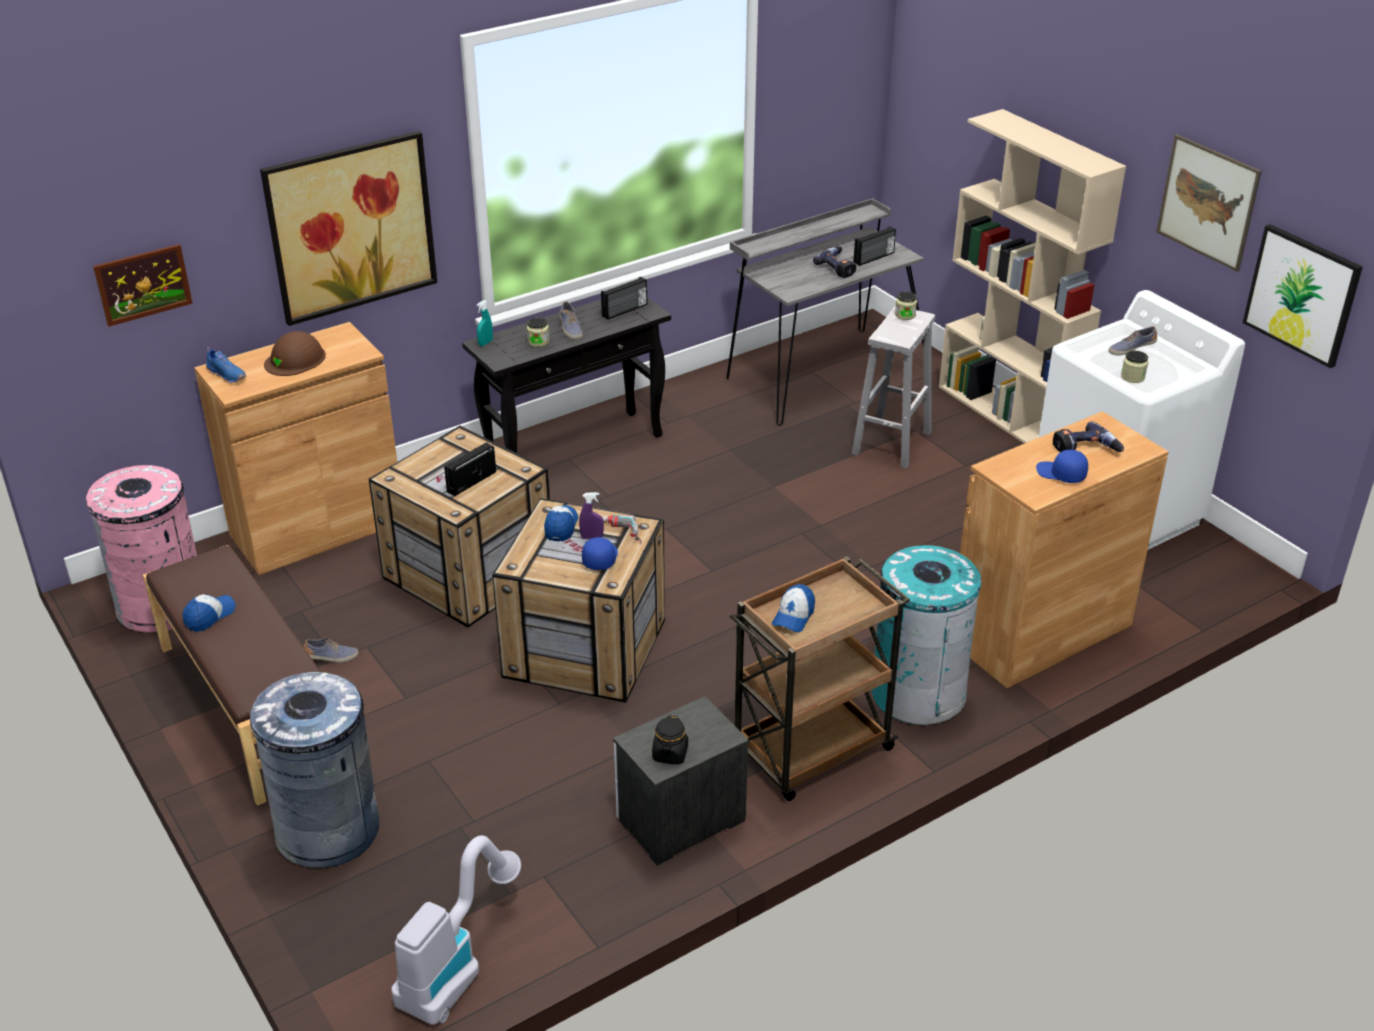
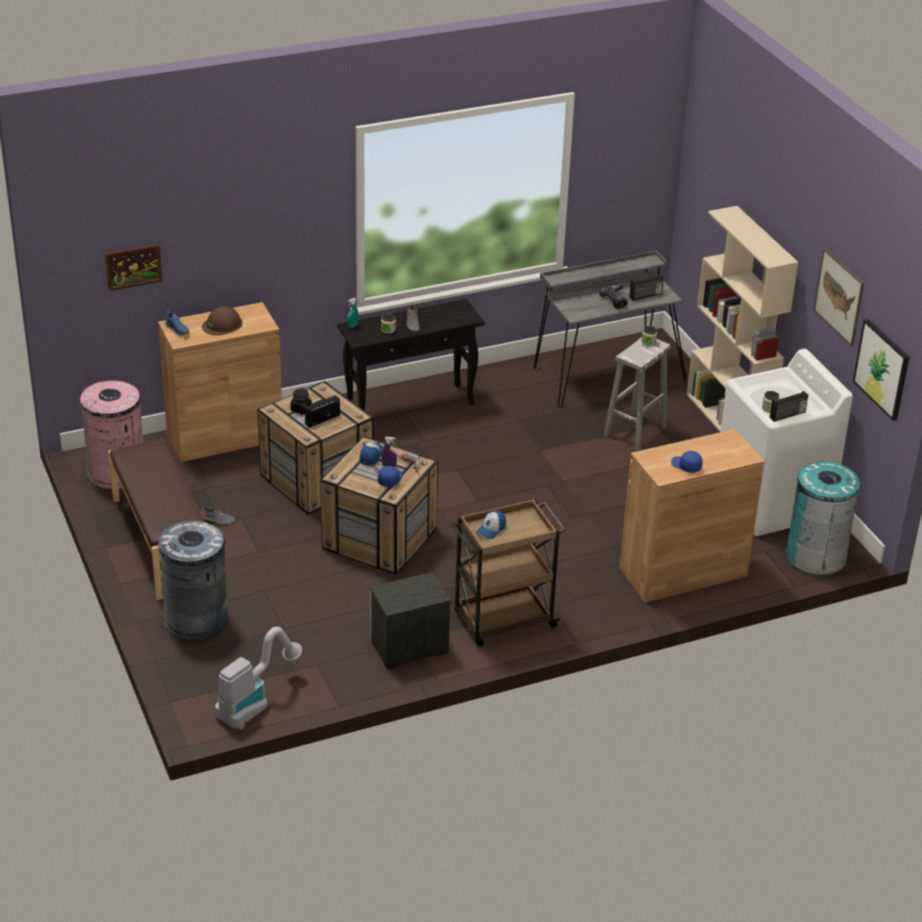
camera: 10 degrees right, 0 degrees up
(209, 616) = (145, 481): cap -> none
(351, 227) = (270, 241): picture -> none
(625, 310) = (454, 314): radio -> radio (788, 415)
(670, 754) = (401, 600): black jar -> black jar (301, 409)
(918, 693) = (585, 597): turquoise trash can -> turquoise trash can (816, 556)
(1086, 450) = (710, 453): power drill -> none
(1131, 349) = (779, 389): shoe -> none

